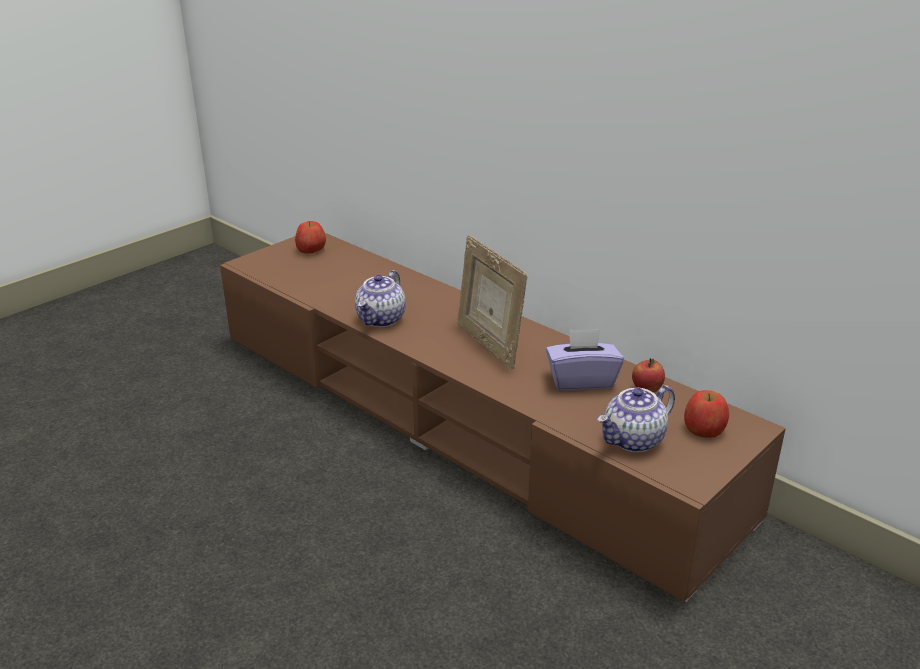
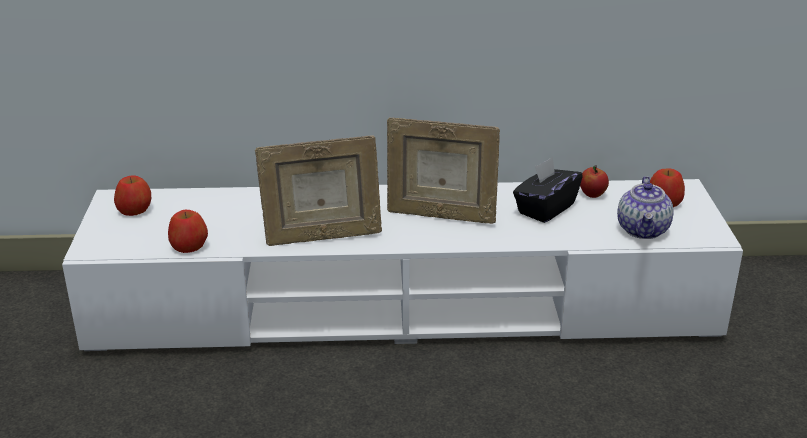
camera: 45 degrees left, 0 degrees up
(297, 286) = (189, 246): none -> apple
(381, 319) = (322, 237): teapot -> picture frame
(461, 420) = (405, 306): brown tv stand -> white tv stand
(581, 380) = (545, 209): purple tissue box -> black tissue box

